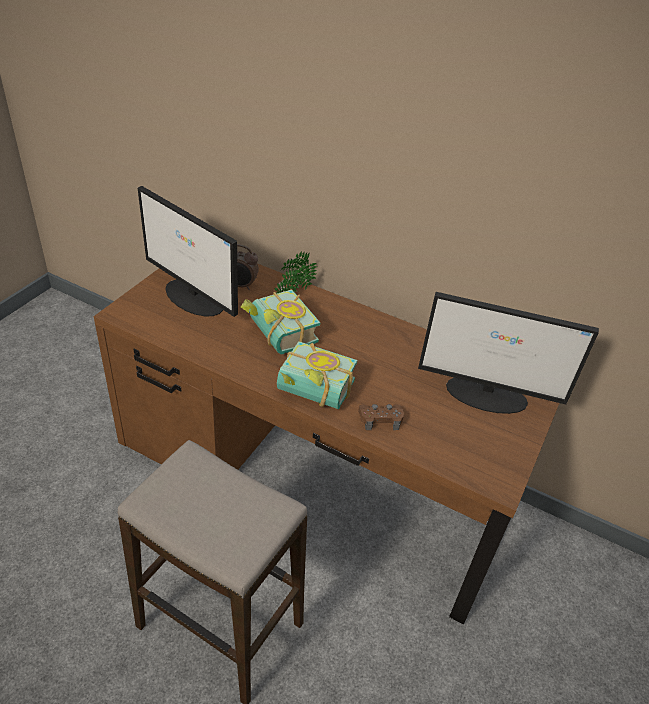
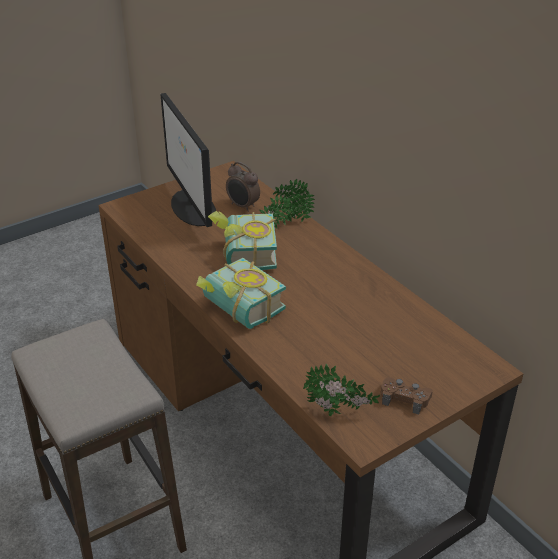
camera: 30 degrees right, 5 degrees down
(380, 419) = (286, 349): brown game controller -> brown game controller (405, 399)
(465, 467) = (338, 414): none -> potted plant
(487, 395) = (418, 359): monitor -> none

